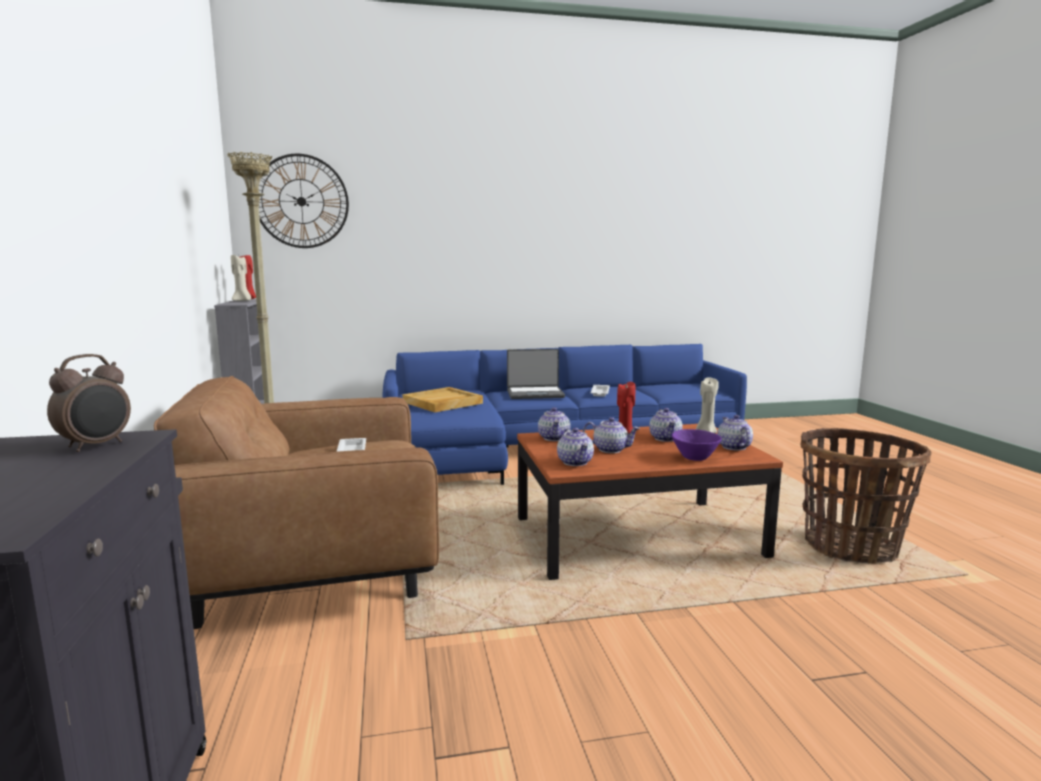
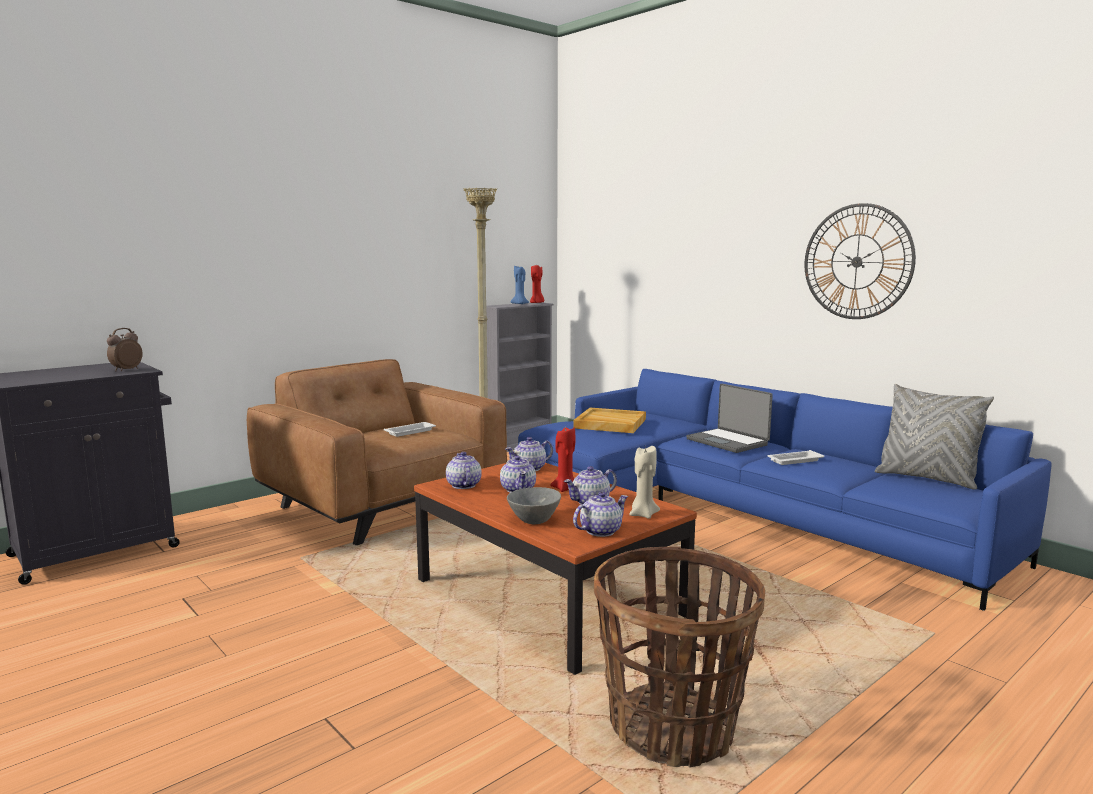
camera: 60 degrees right, 0 degrees up
(97, 446) = (126, 370): alarm clock -> alarm clock turned 120 degrees clockwise
(242, 301) = (520, 304): beige candle -> blue candle
(301, 201) = (599, 214): wall clock -> wall clock (857, 262)
(575, 462) = (463, 485): teapot -> teapot turned 120 degrees clockwise
(664, 384) = (926, 478): none -> grey pillow
(693, 458) = (533, 520): purple bowl -> grey bowl

